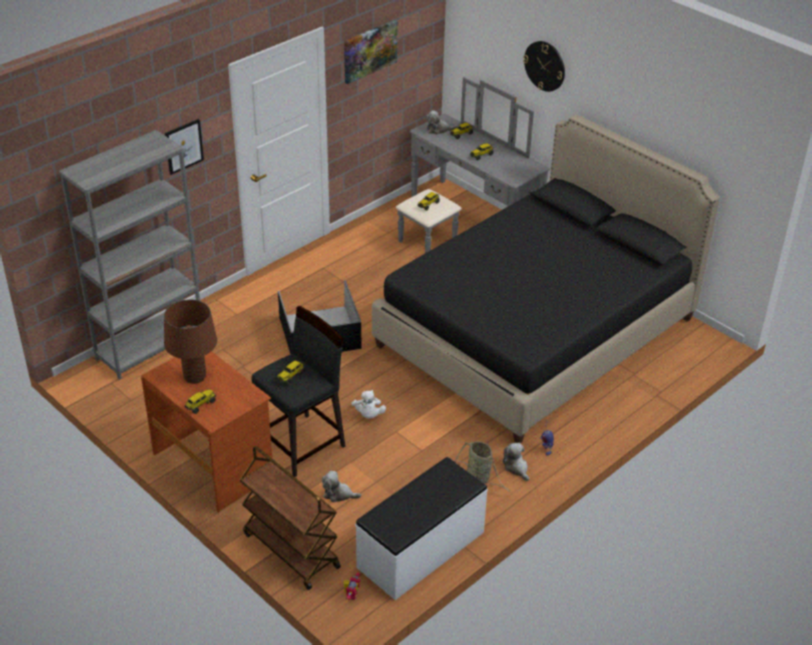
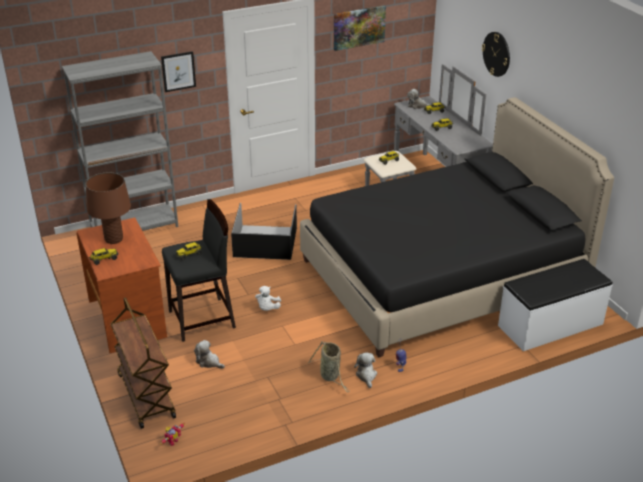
camera: 20 degrees right, 5 degrees down
(421, 550) = (249, 421): white bench -> white bench (551, 325)

